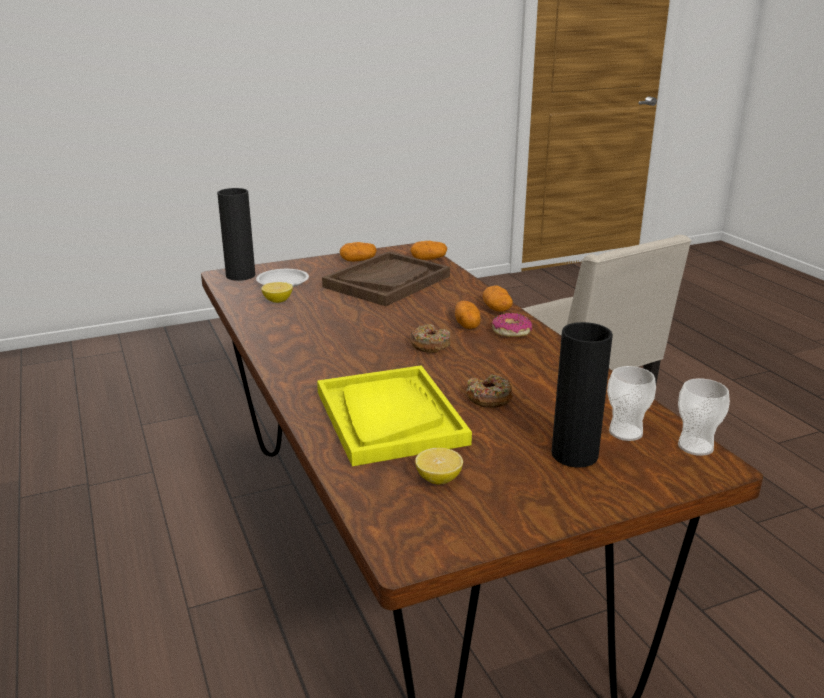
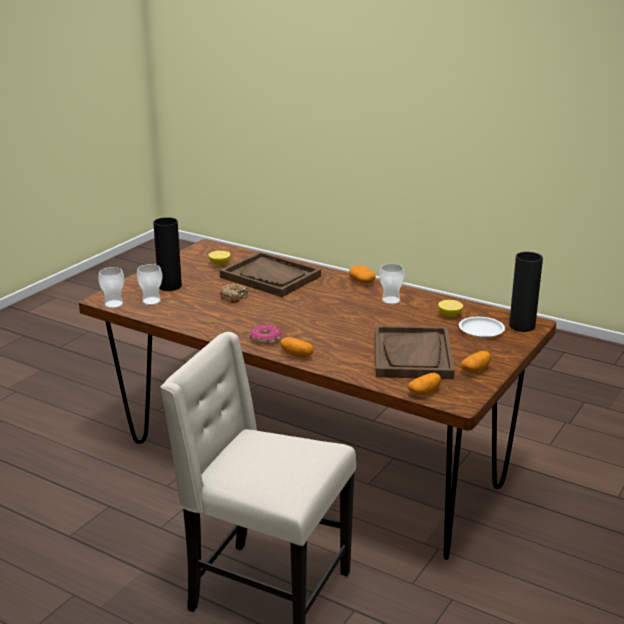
camera: 145 degrees right, 0 degrees up
(300, 332) = (391, 300): none -> cup
(389, 417) = (270, 277): yellow tray -> brown tray
(430, 345) = (303, 315): donut -> none
(467, 325) = (300, 336): potato -> potato (361, 282)

